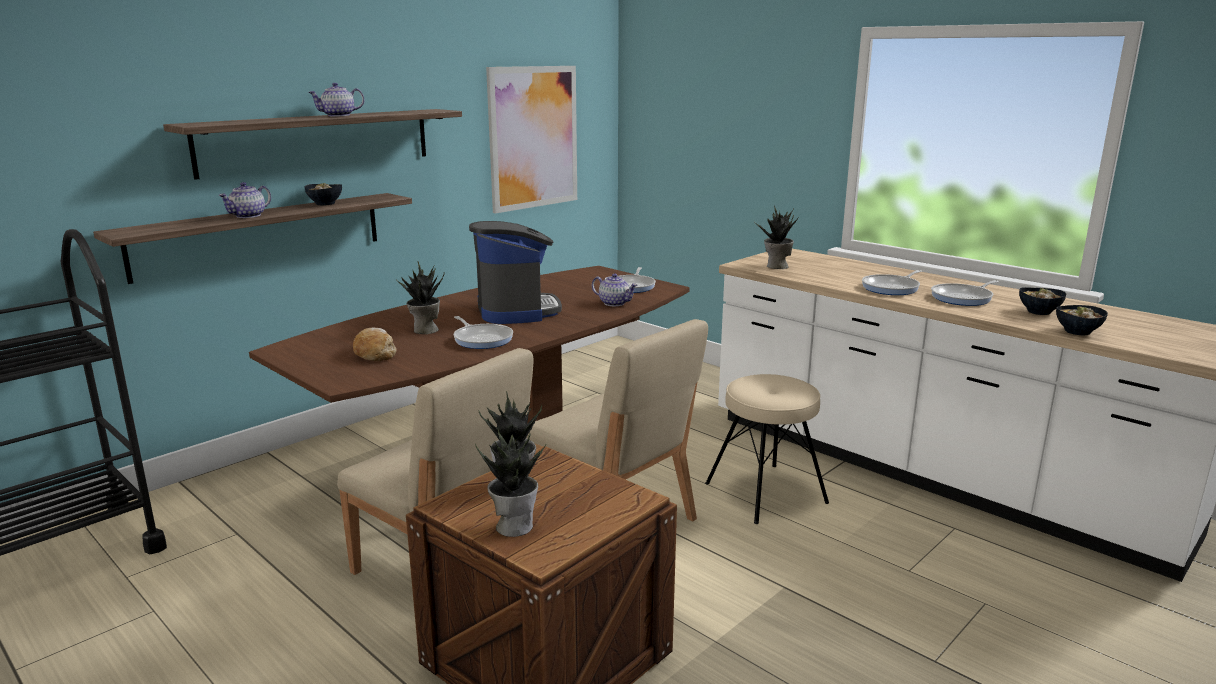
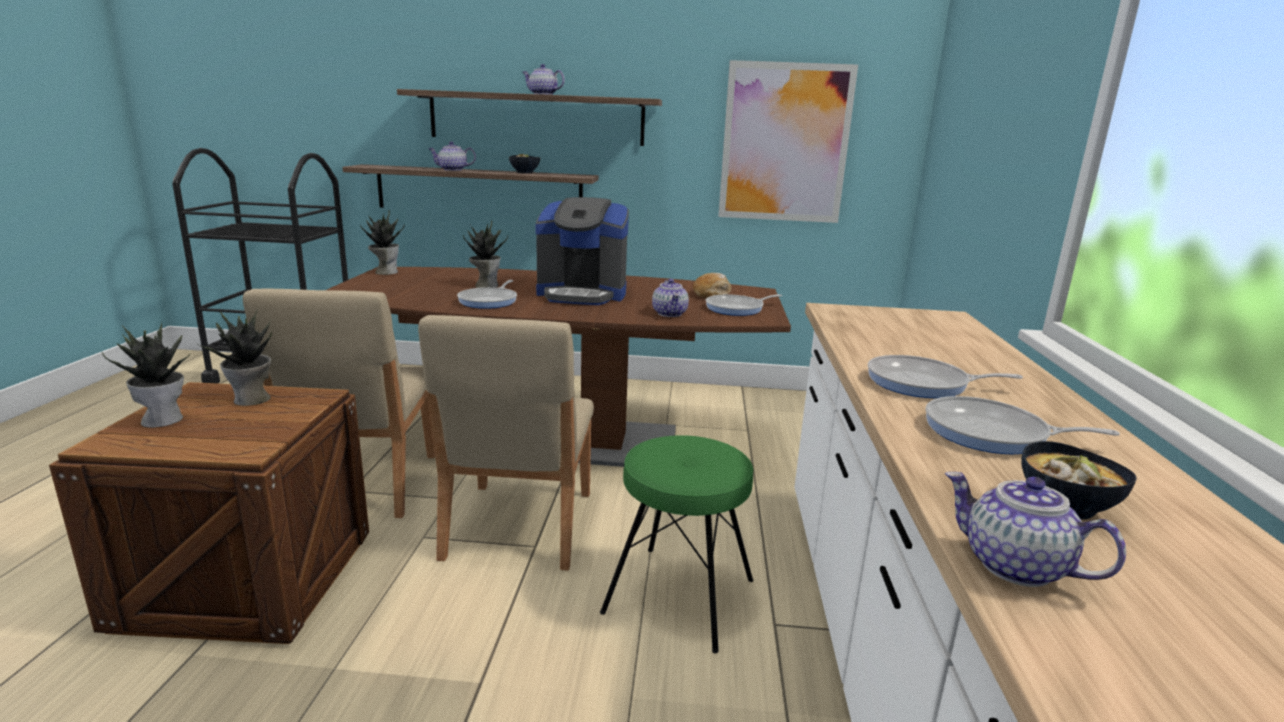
camera: 50 degrees right, 0 degrees up
(374, 353) = (412, 286): bread -> bread (712, 294)
(516, 310) = (582, 294): coffee machine -> coffee machine turned 60 degrees clockwise
(766, 493) = (679, 596): beige stool -> green stool
(776, 266) = (863, 321): potted plant -> potted plant (385, 272)
(1078, 332) = (1013, 566): bowl -> teapot

